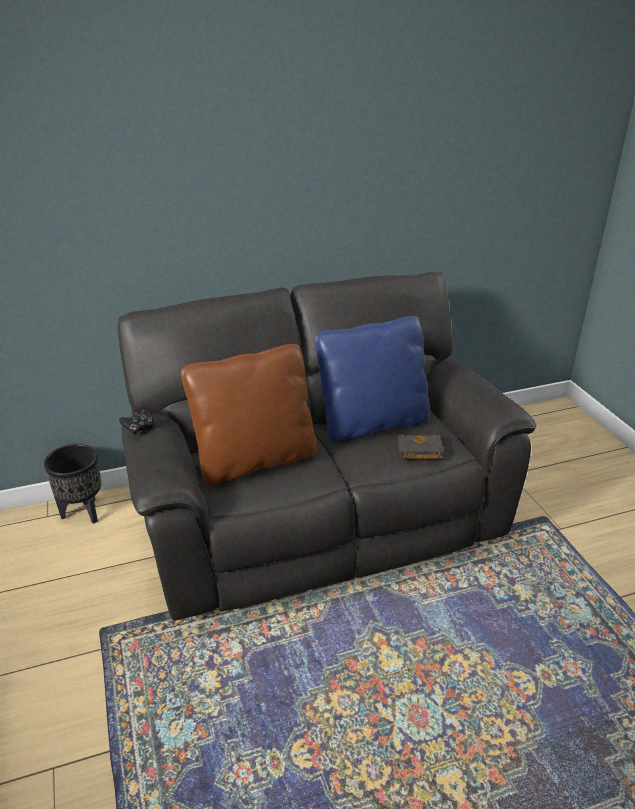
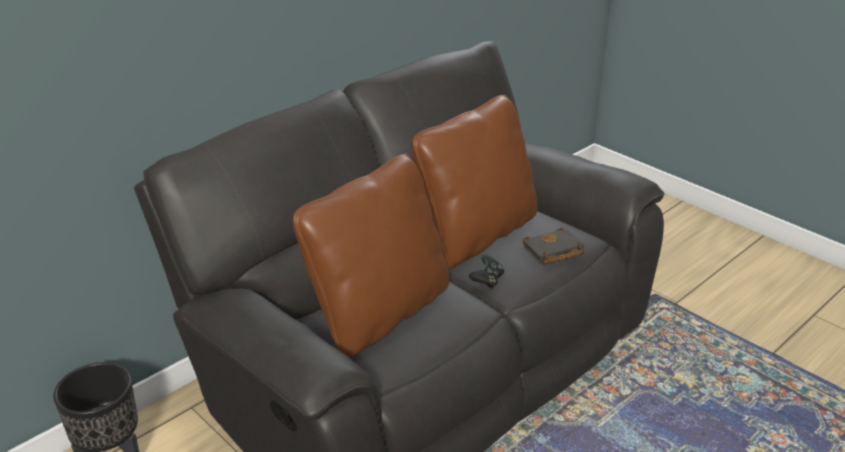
camera: 25 degrees left, 0 degrees up
(139, 428) = (227, 312): black game controller -> black game controller (487, 280)
(372, 423) = (476, 235): blue pillow -> brown pillow

